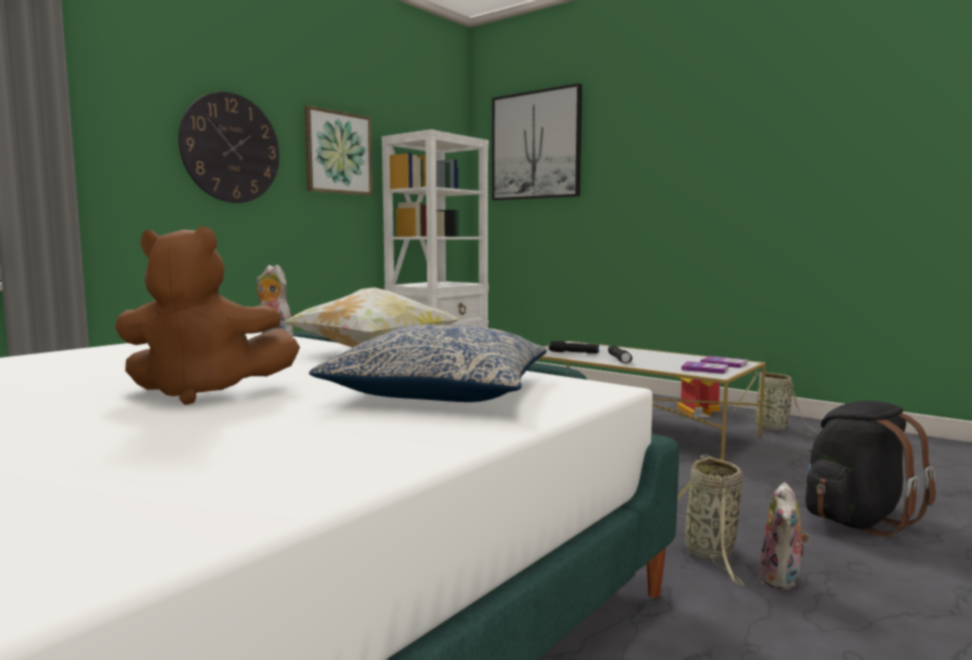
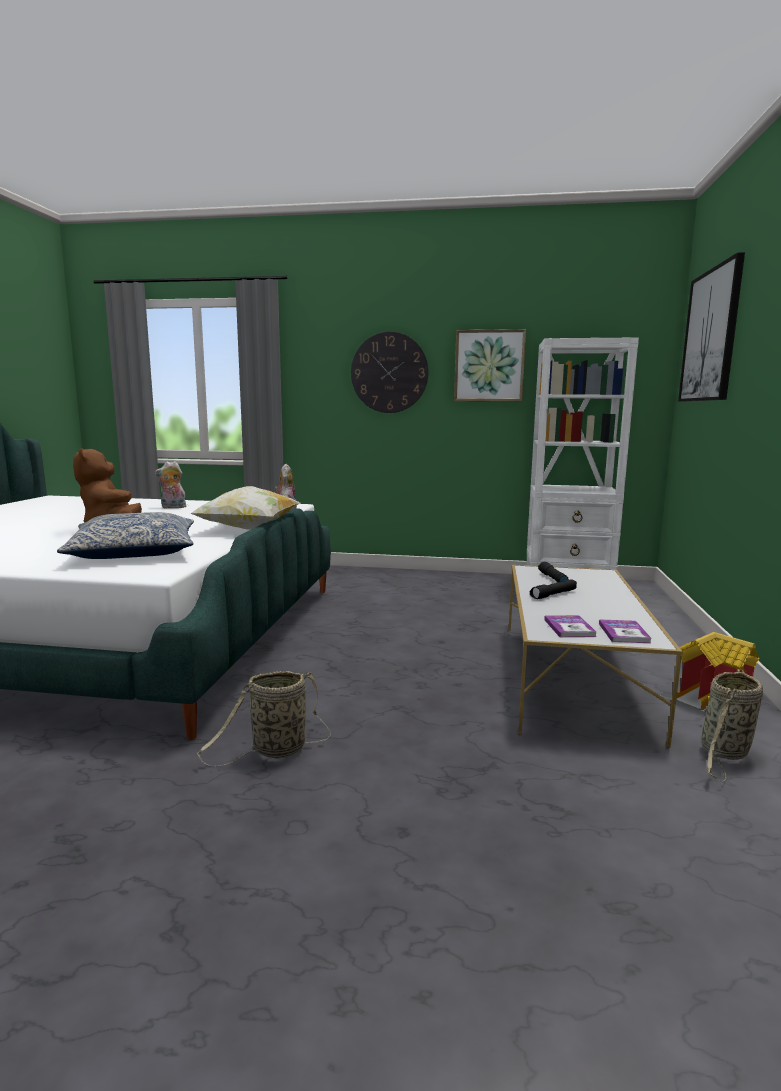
camera: 60 degrees right, 5 degrees up
(782, 580) = (244, 787): plush toy -> plush toy (172, 507)
(856, 519) = (427, 824): black backpack -> none

